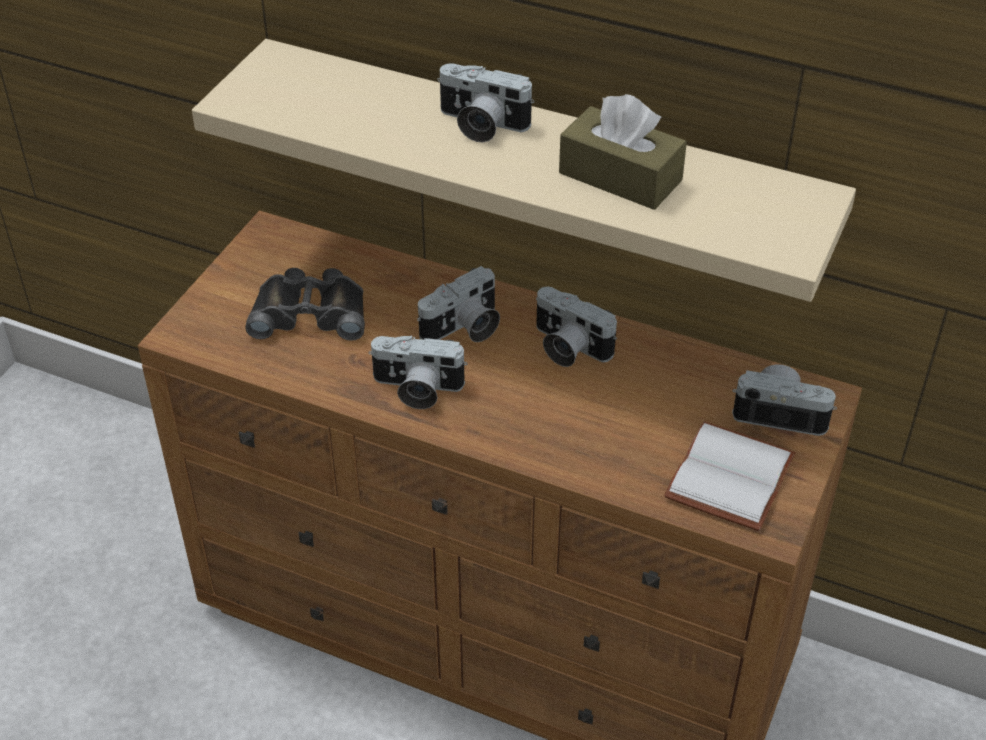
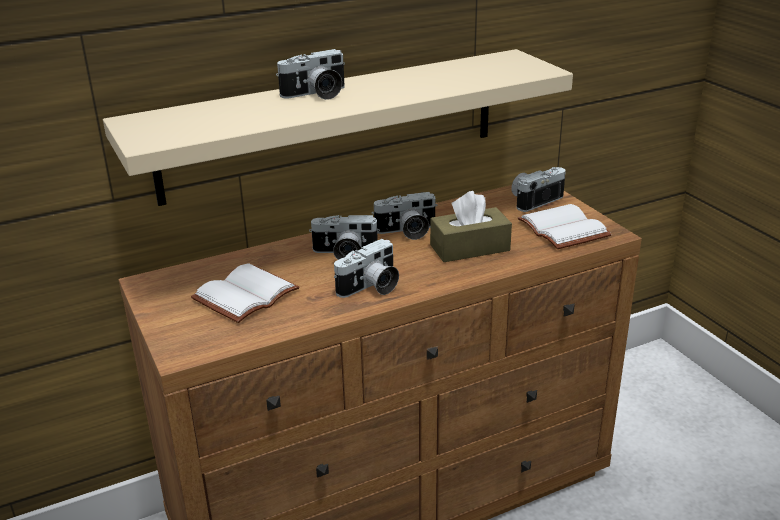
camera: 50 degrees left, 15 degrees down
(310, 313) = (246, 297): black binoculars -> white book
(464, 329) = (344, 254): camera -> camera turned 90 degrees clockwise
(620, 177) = (424, 81): brown tissue box -> brown tissue box (470, 248)

